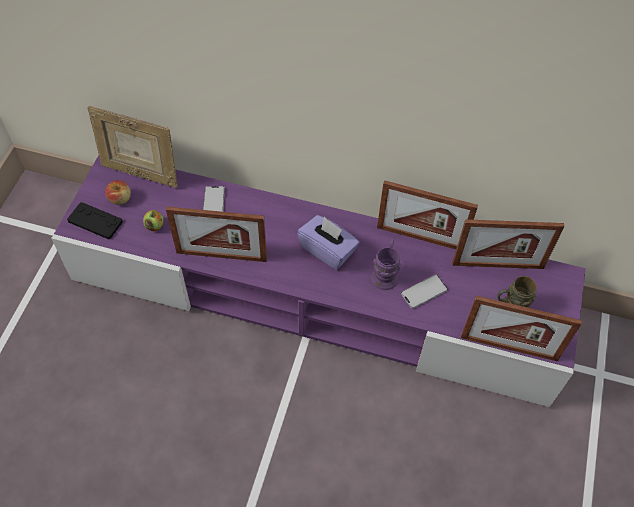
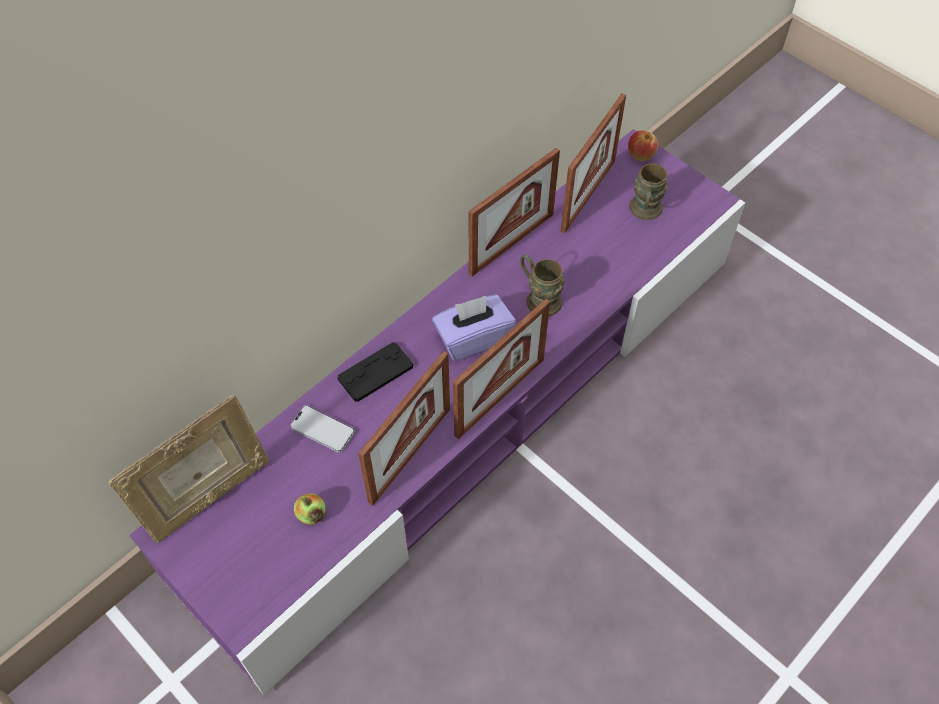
camera: 60 degrees left, 0 degrees up
(95, 221) = (252, 589): black game controller -> black game controller (375, 372)
(120, 198) = (235, 540): apple -> apple (640, 154)
(385, 273) = (538, 298): purple mug -> brown mug
(424, 292) = (583, 275): phone -> none
(509, 347) = (690, 237): picture frame -> picture frame (499, 397)

